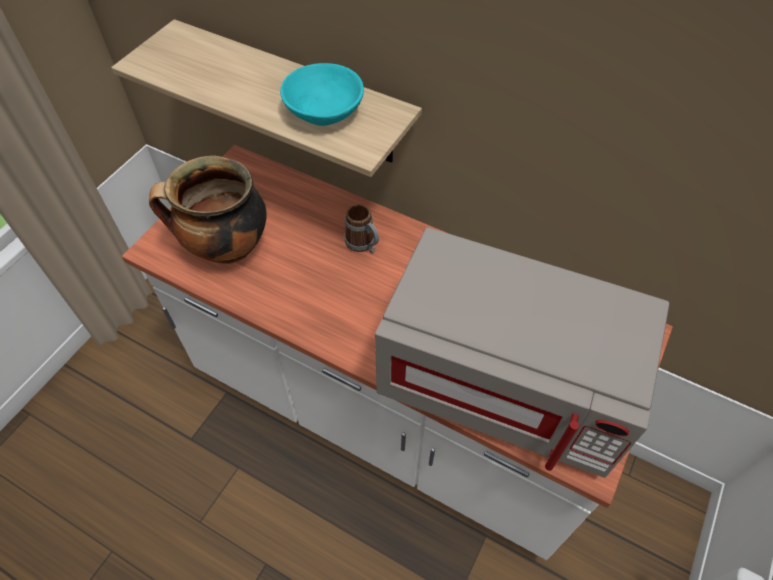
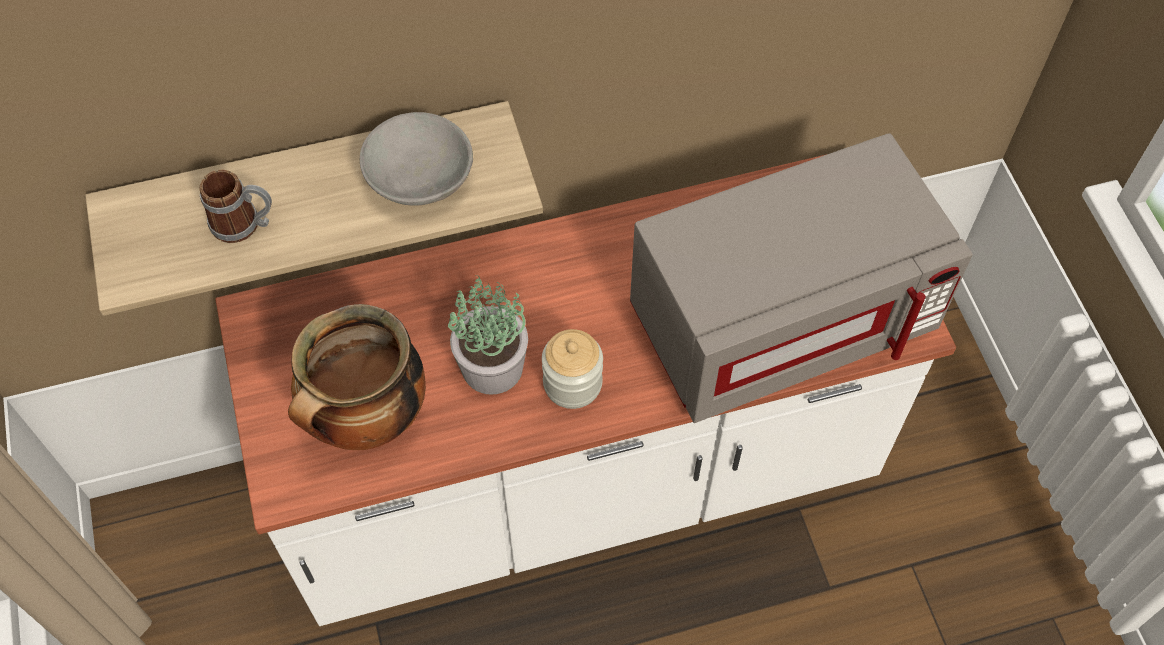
camera: 45 degrees left, 5 degrees up
(314, 274) = (493, 366): none -> potted plant
(324, 112) = (419, 179): turquoise bowl -> grey bowl
(343, 316) = (572, 383): none -> jar
(364, 244) = (506, 294): mug -> mug (245, 224)

